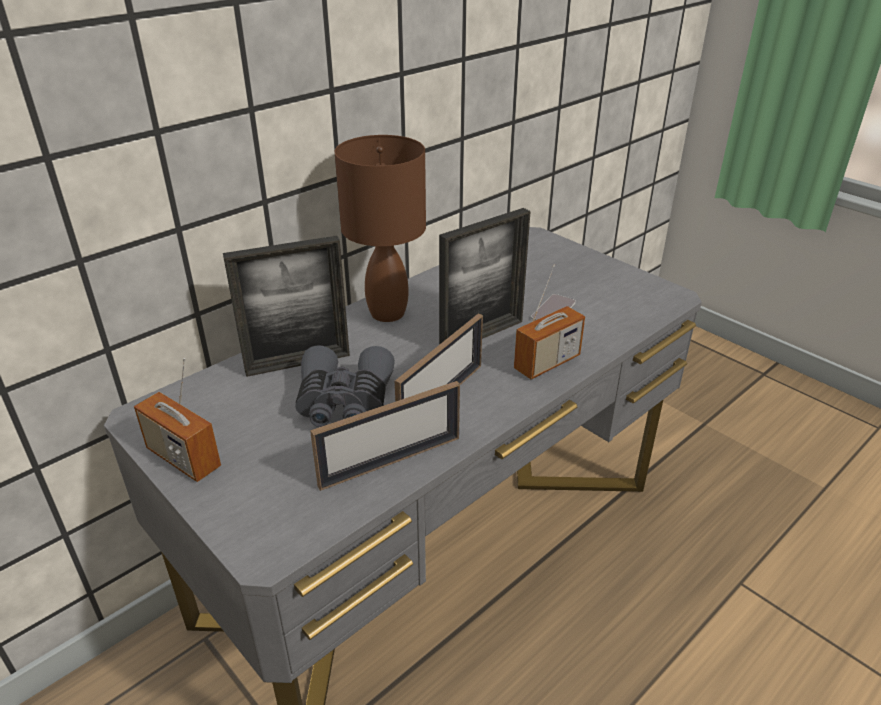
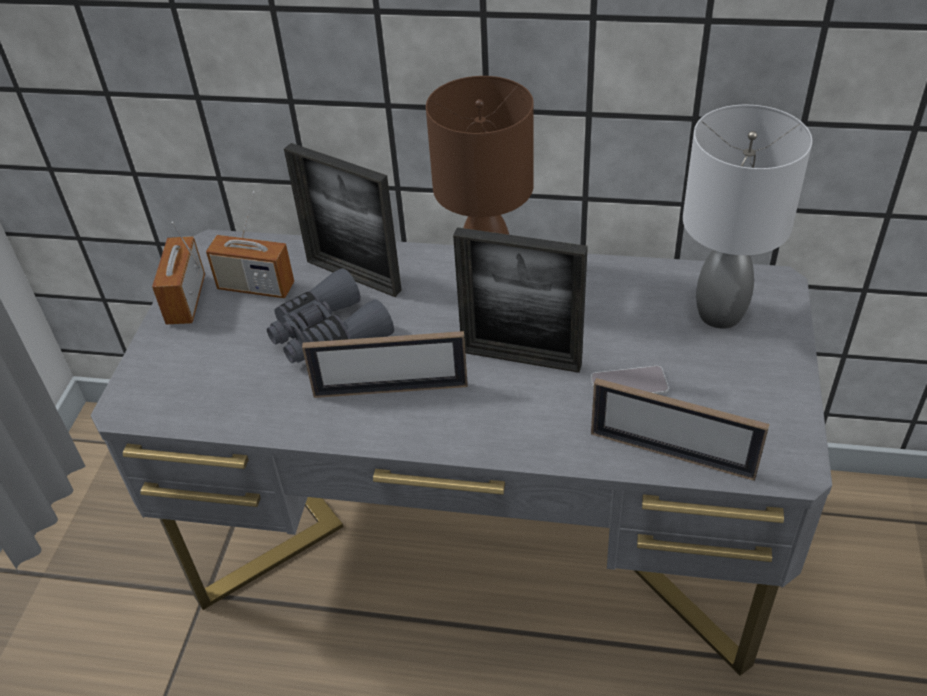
camera: 55 degrees right, 10 degrees up
(391, 461) = (277, 410): picture frame -> picture frame (671, 454)
(533, 260) = (718, 313): none -> grey table lamp
(547, 363) = (524, 430): radio -> radio (256, 287)

